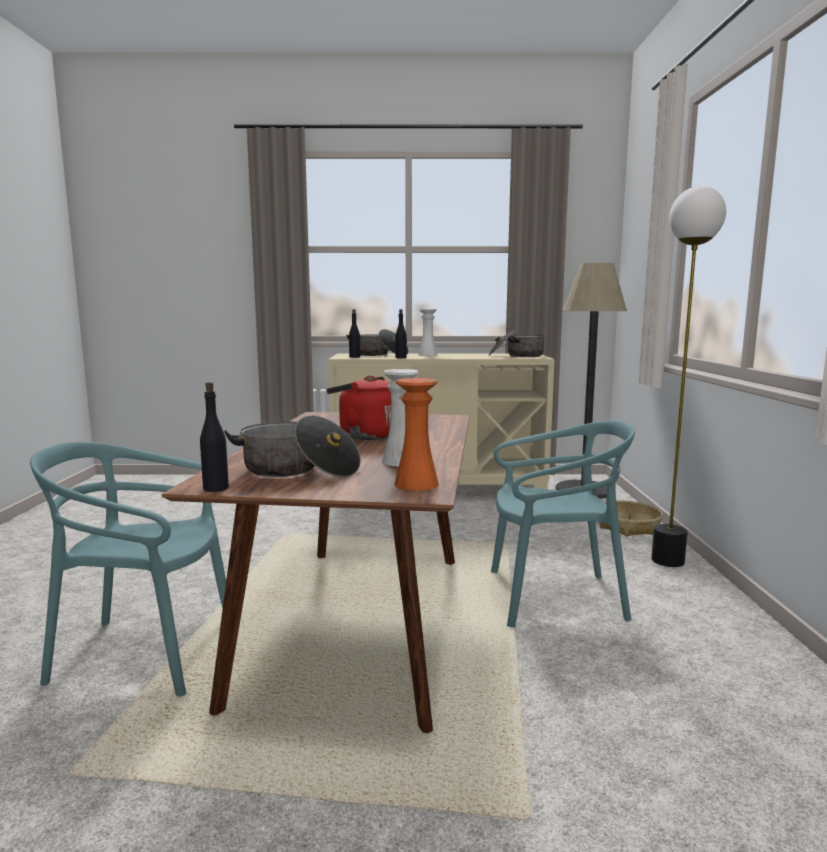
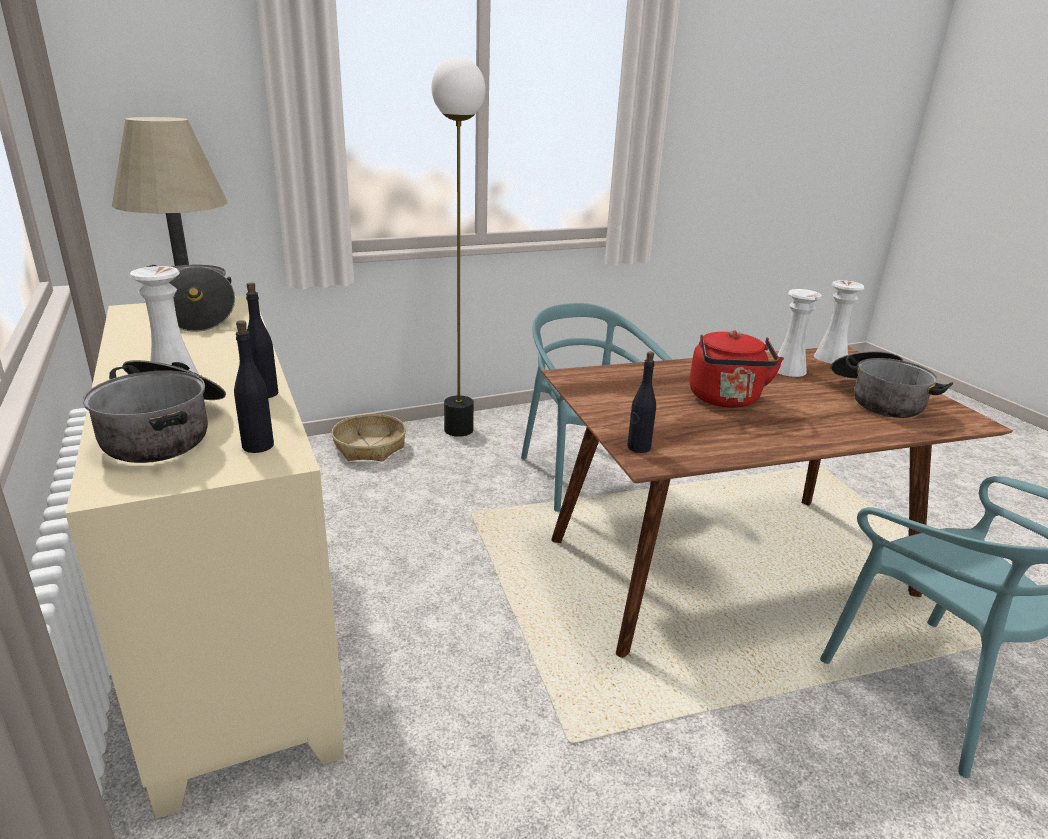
camera: 115 degrees left, 15 degrees up
(216, 488) = (966, 414): black bottle -> black bottle (638, 447)
(416, 483) = (830, 358): orange vase -> white vase

